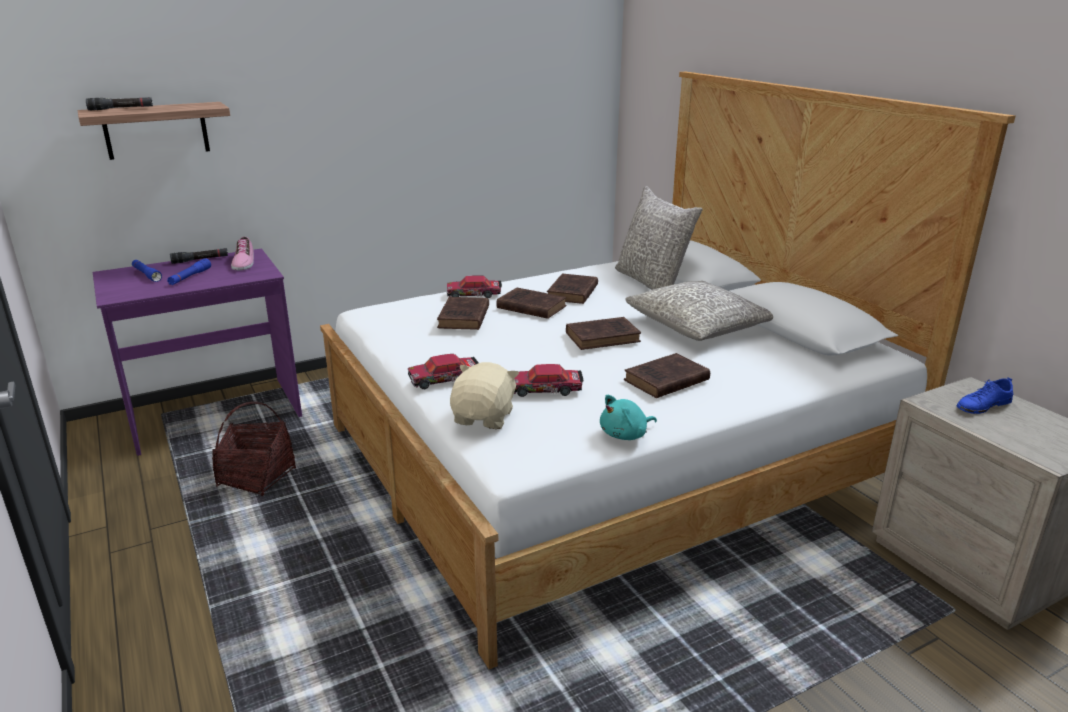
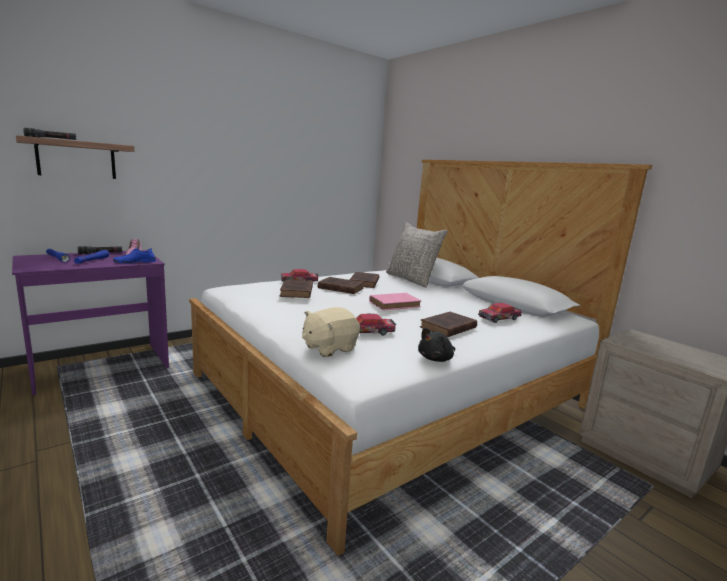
camera: 10 degrees left, 10 degrees down
(257, 477) = (133, 409): basket -> none
(444, 379) = (291, 325): toy car -> toy car (499, 318)
(484, 417) = (329, 348): beige plush toy -> beige plush toy turned 135 degrees counterclockwise
(604, 337) = (395, 304): brown book -> pink book
(625, 435) = (436, 359): turquoise plush toy -> black plush toy
(699, 326) = (452, 301): grey pillow -> none
(983, 405) = (651, 343): blue shoe -> blue shoe (135, 262)

